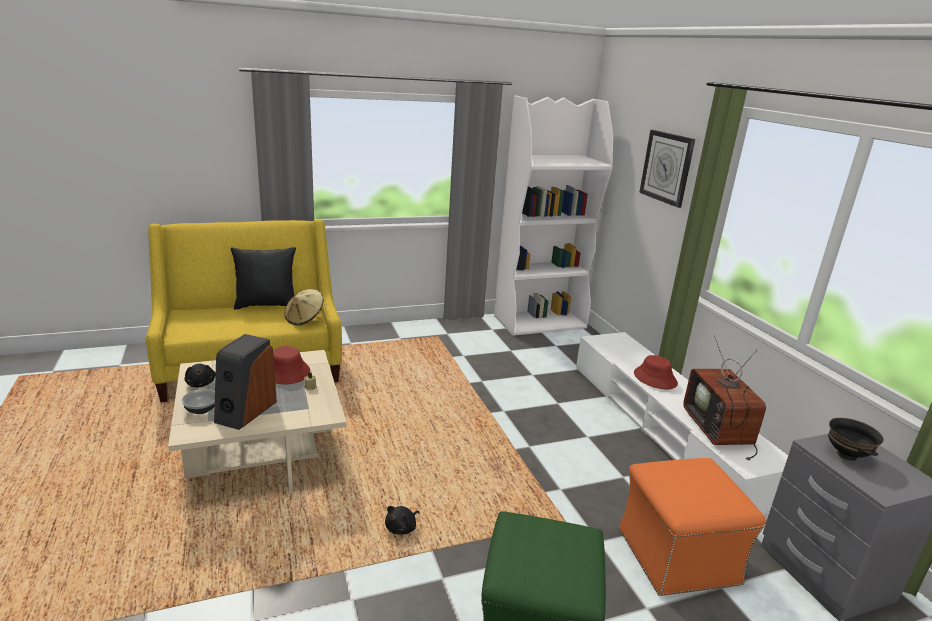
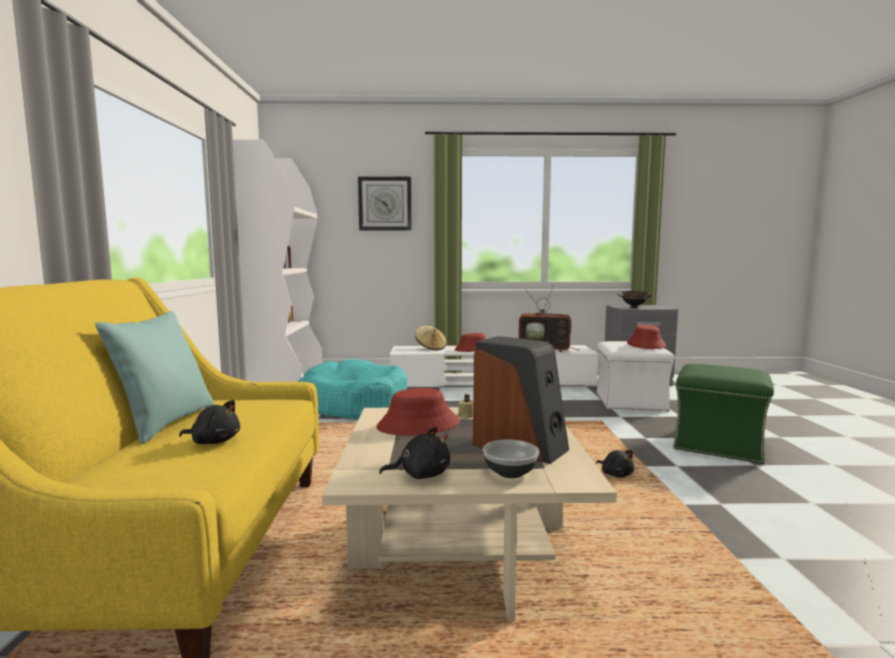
camera: 70 degrees left, 15 degrees down
(236, 322) = (214, 441): none -> black plush toy
(266, 305) = (165, 423): black pillow -> turquoise pillow
(304, 319) = (264, 404): beige hat -> beige hat (430, 348)
(508, 362) = (353, 405): none -> turquoise dog bed
(676, 556) = (631, 402): orange ottoman -> white ottoman
(701, 496) = (646, 345): none -> red hat

